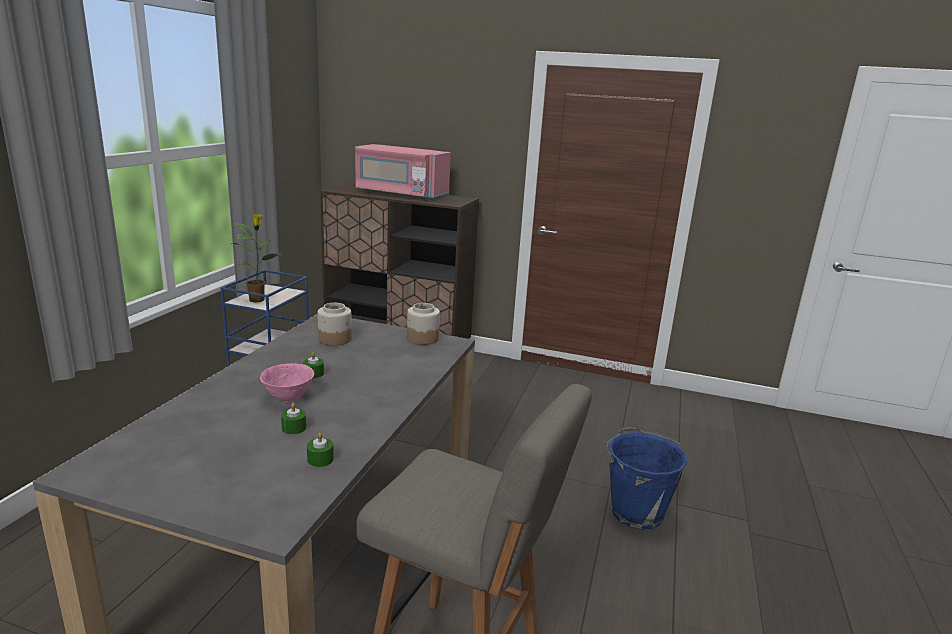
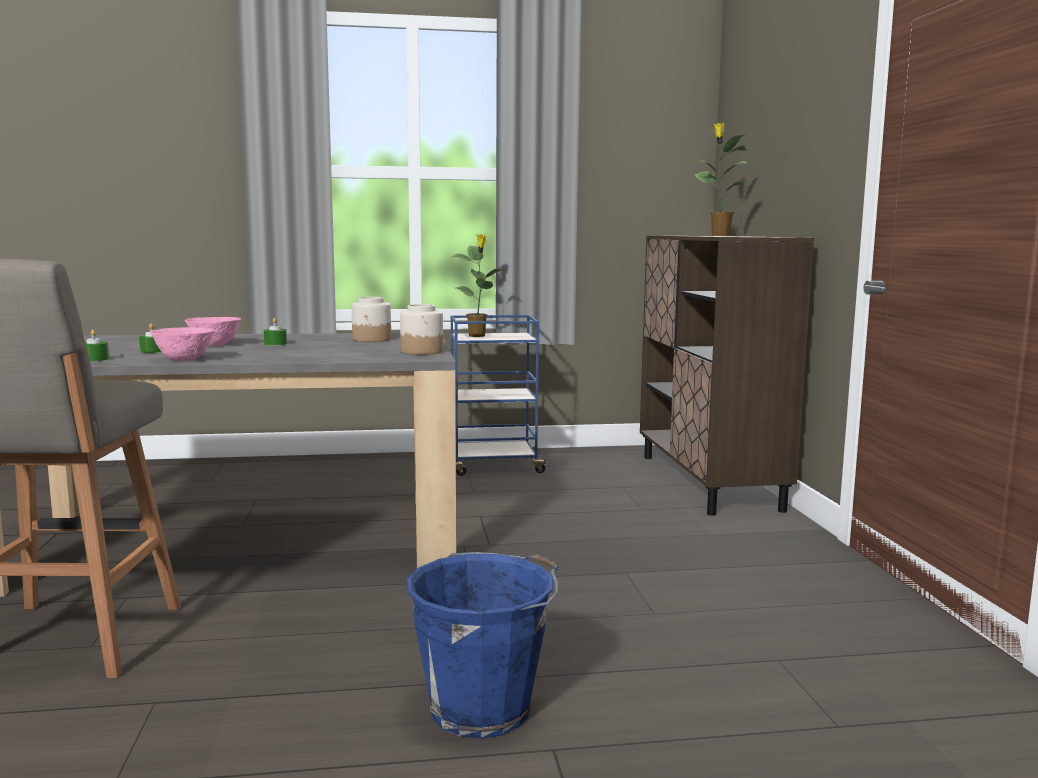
camera: 65 degrees right, 10 degrees down
(374, 420) = (184, 360): none -> pink bowl
(400, 194) = (719, 236): pink microwave -> potted plant

